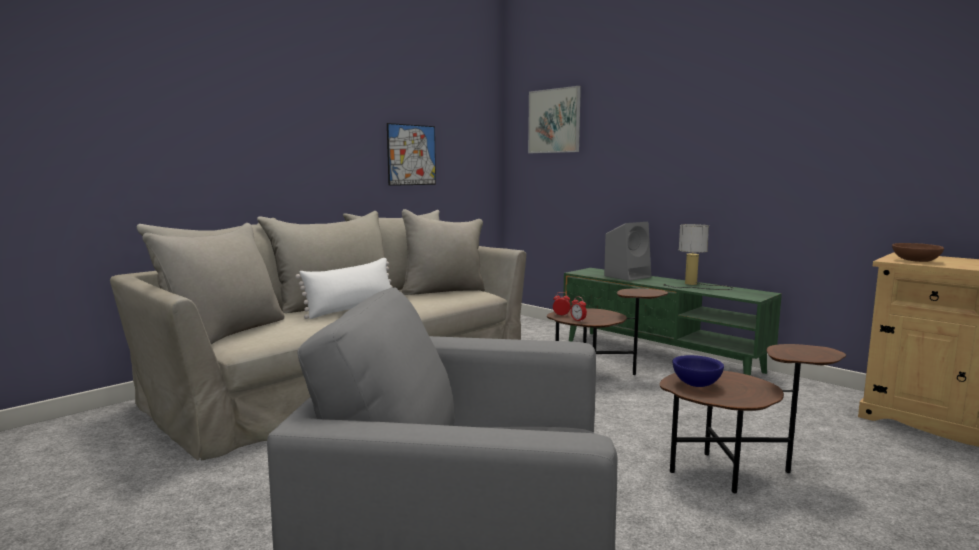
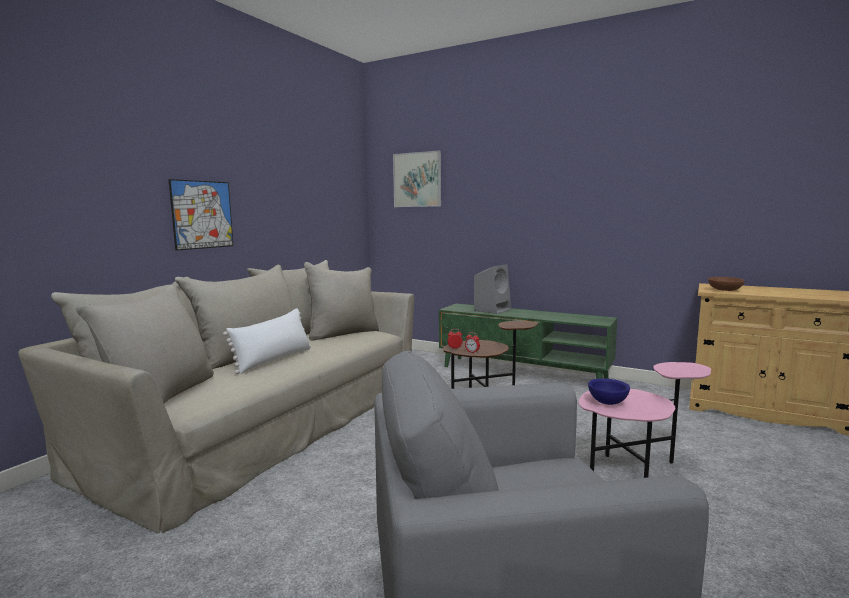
camera: 15 degrees left, 0 degrees up
(411, 155) = (297, 210): picture -> picture (202, 214)
(695, 285) = (550, 314): table lamp -> none
(736, 471) = (636, 468): brown side table -> pink side table

